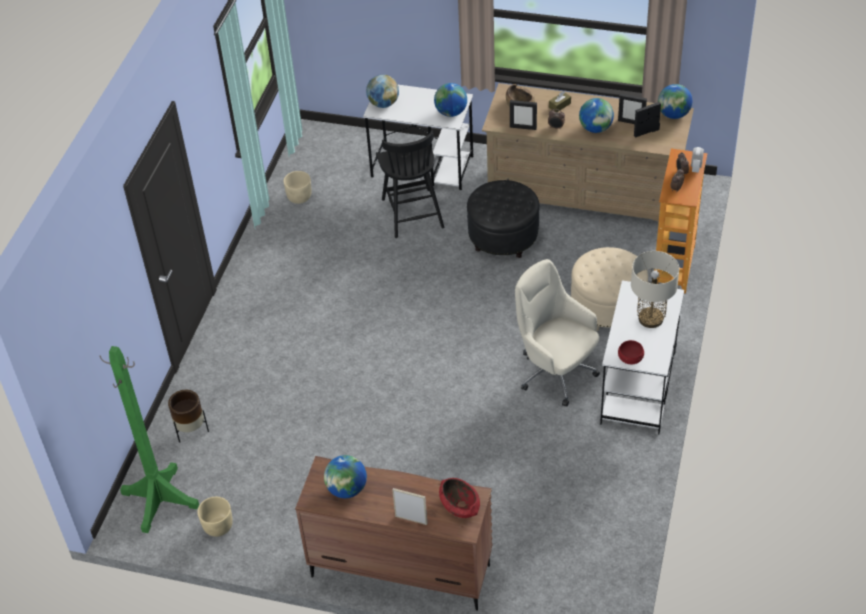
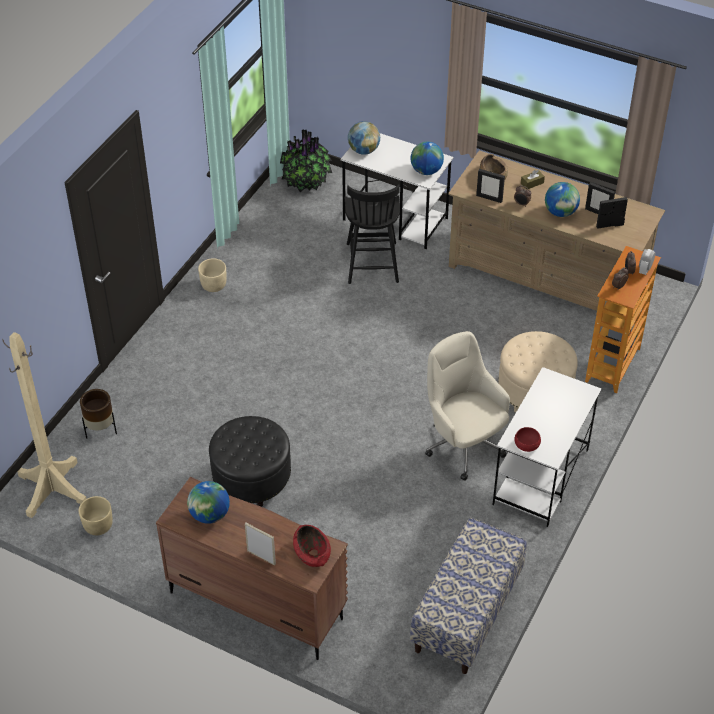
camera: 10 degrees right, 0 degrees up
(160, 499) = (52, 488): green clothes rack -> beige clothes rack
(299, 197) = (268, 226): beige planter -> beige planter (213, 285)
(324, 147) = (306, 183): none -> potted plant
(503, 238) = (453, 303): black ottoman -> black ottoman (252, 479)
(608, 534) = (467, 614): none -> bench
(651, 319) = (559, 410): table lamp -> none
(673, 114) = (642, 213): globe -> none

